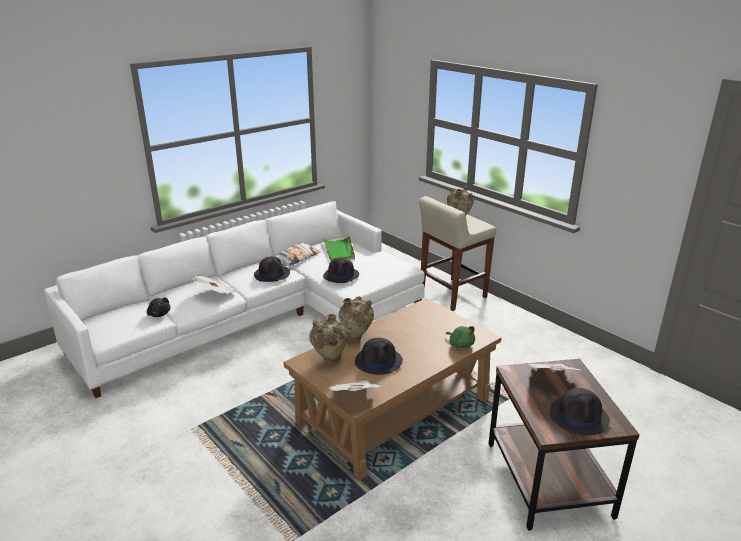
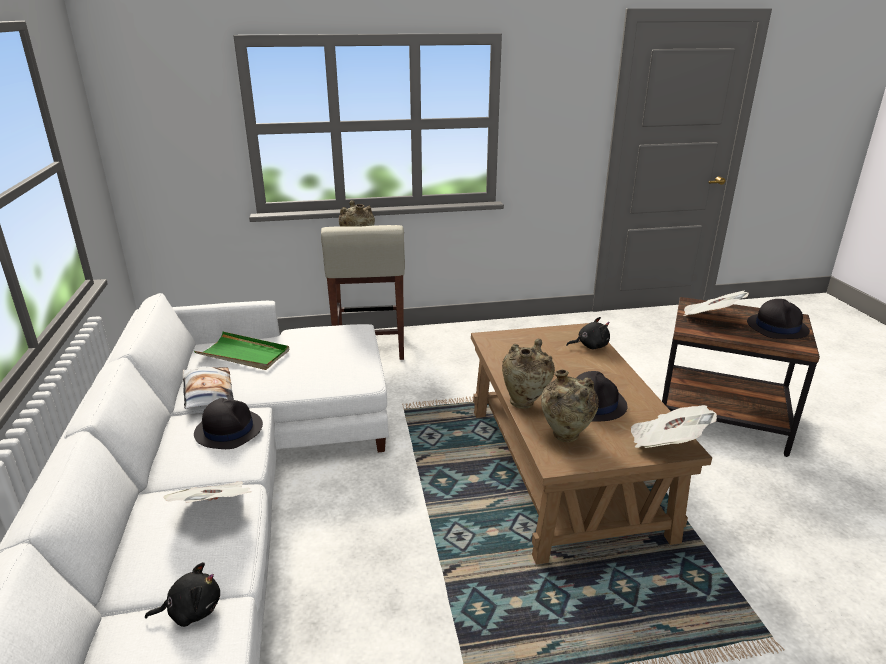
camera: 60 degrees left, 0 degrees up
(341, 275) = (319, 374): black hat -> none
(460, 344) = (590, 346): green plush toy -> black plush toy

